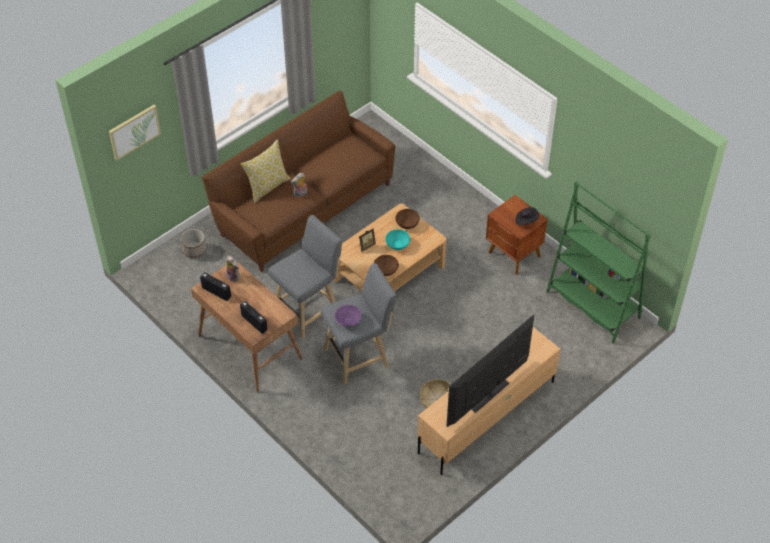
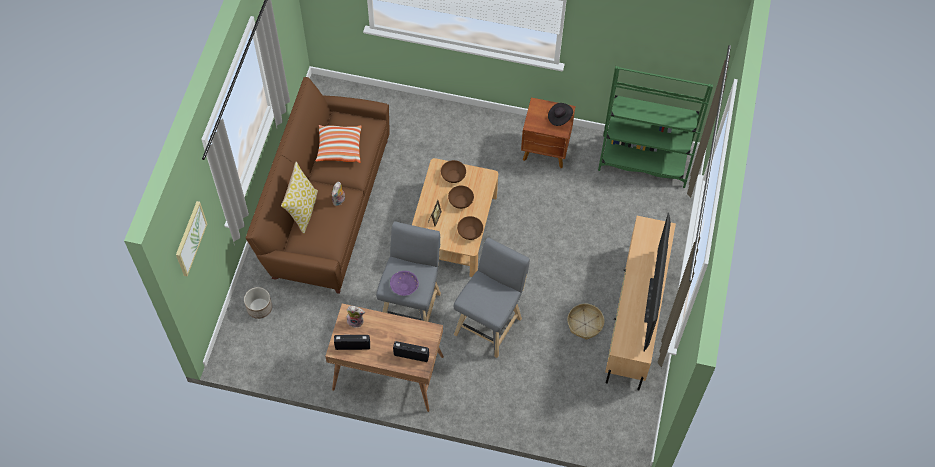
camera: 35 degrees left, 10 degrees up
(331, 158) = (339, 148): none -> pillow
(348, 319) = (488, 302): purple bowl -> purple bowl (404, 286)
(398, 244) = (461, 201): turquoise bowl -> brown bowl

